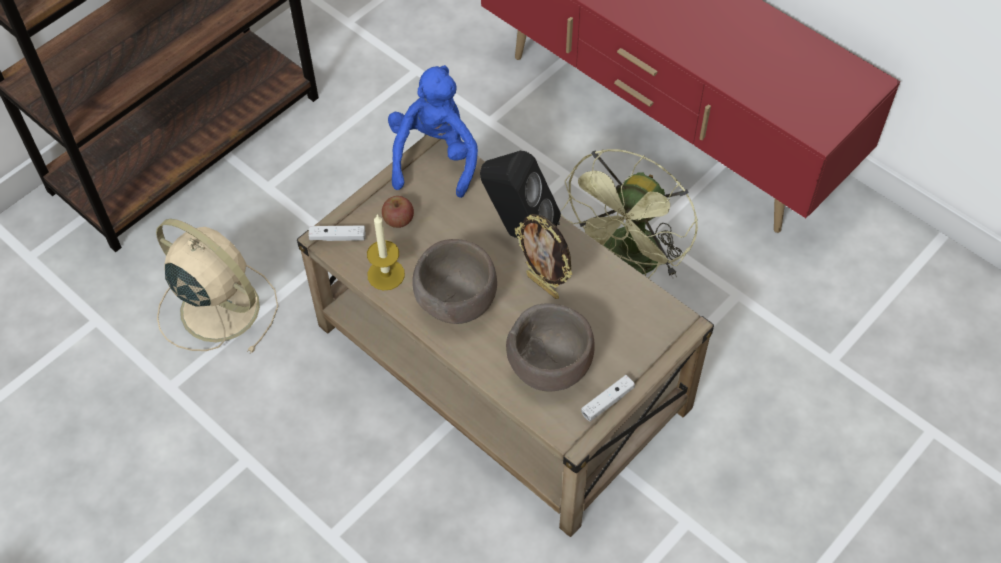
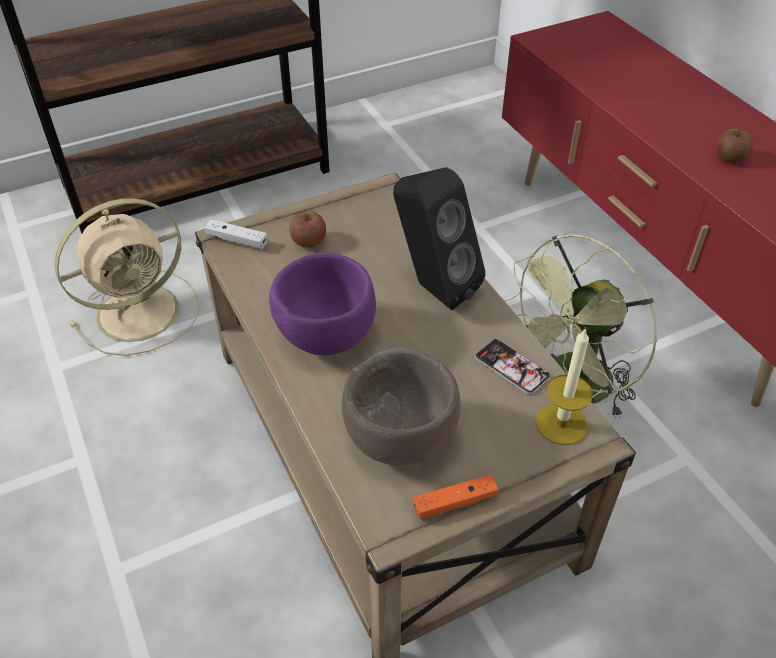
camera: 20 degrees right, 10 degrees down
(217, 307) = (141, 311): beige fan -> beige fan turned 90 degrees clockwise
(386, 274) = (265, 287): candle -> candle (561, 424)
(434, 157) = (378, 197): blue plush toy -> none
(455, 302) = (324, 335): brown bowl -> purple bowl
(543, 285) = (435, 347): picture frame -> none
(606, 285) = (511, 367): none -> phone
(607, 401) = (455, 502): white game controller -> orange game controller
(712, 39) = (730, 158): none -> apple

